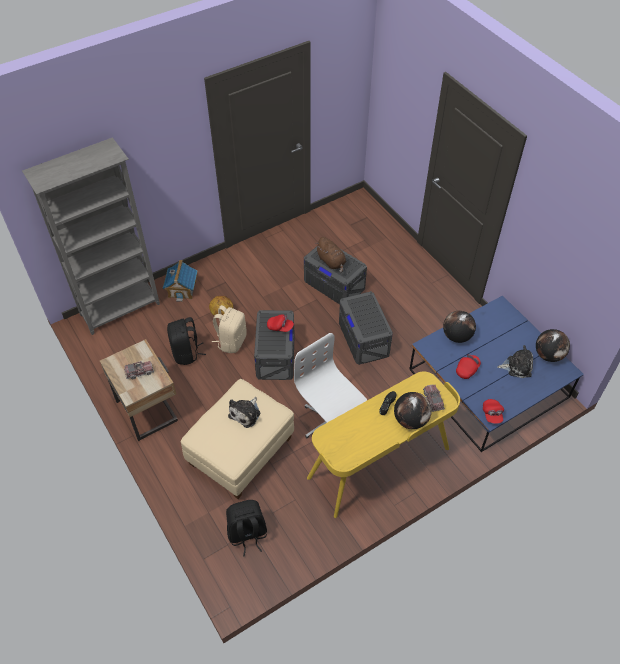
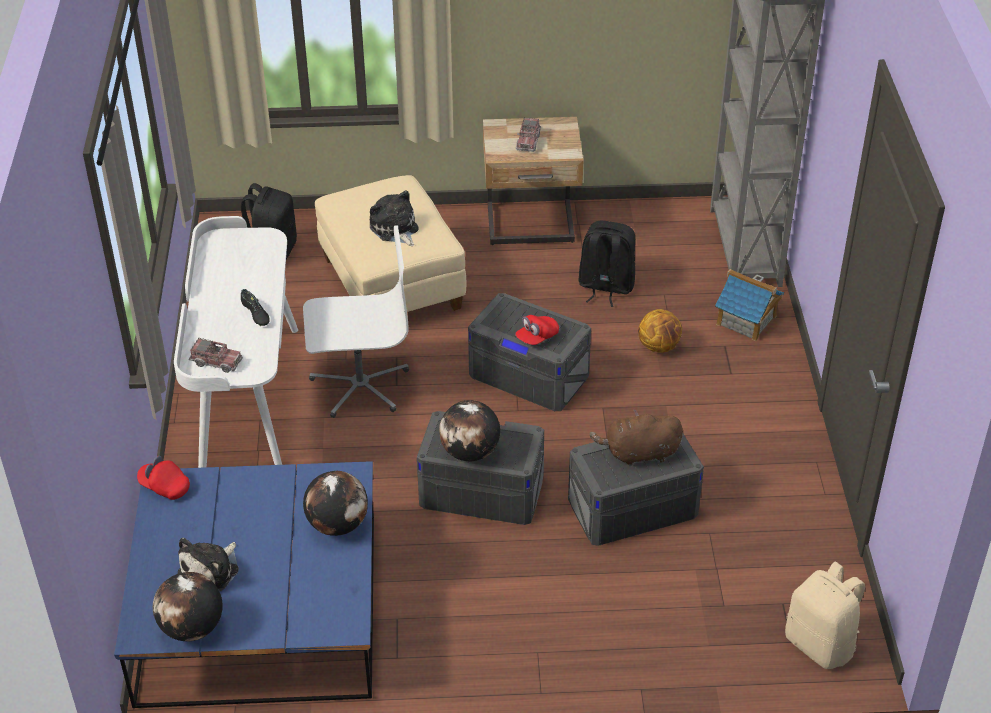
camera: 120 degrees right, 10 degrees down
(231, 341) = (593, 338): beige backpack -> beige backpack (821, 644)
(379, 464) = (248, 406): yellow desk -> white desk
(410, 420) = (210, 325): globe -> globe (470, 452)
(467, 369) = (265, 502): red cap -> none

